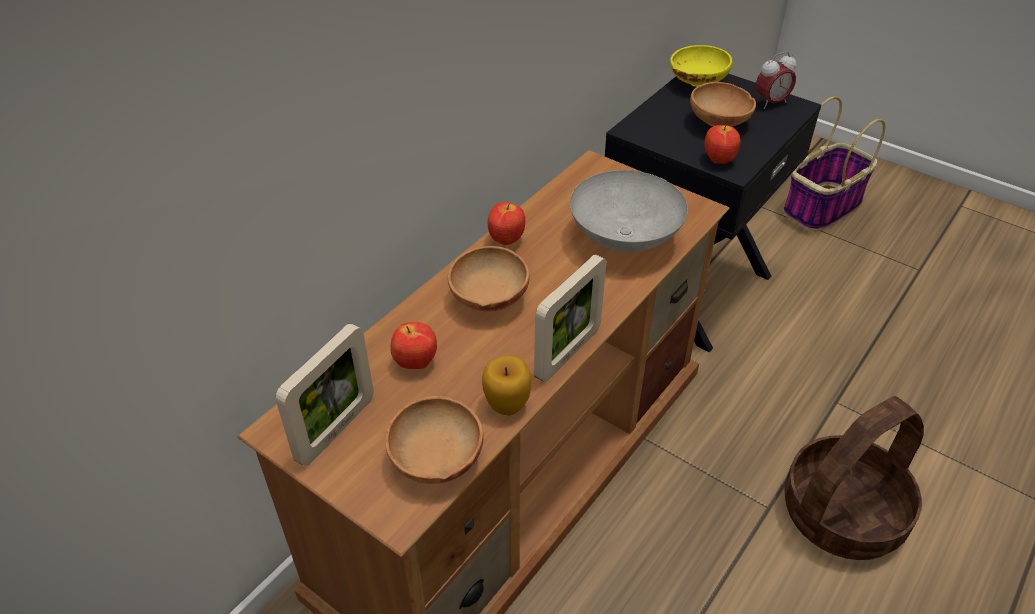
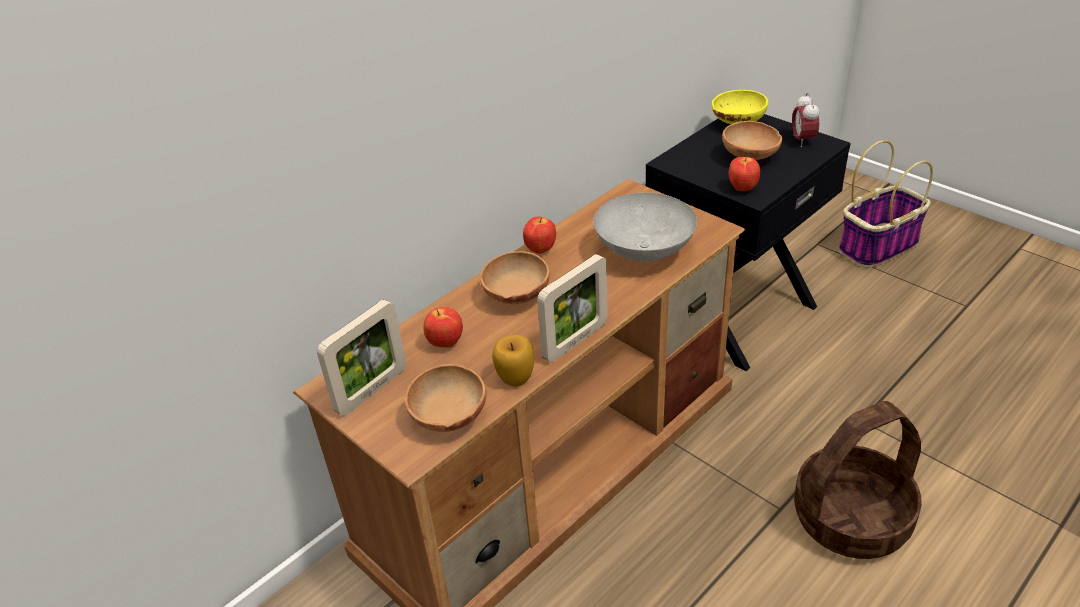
camera: 10 degrees right, 5 degrees down
(771, 102) = (802, 140): alarm clock -> alarm clock turned 105 degrees clockwise

